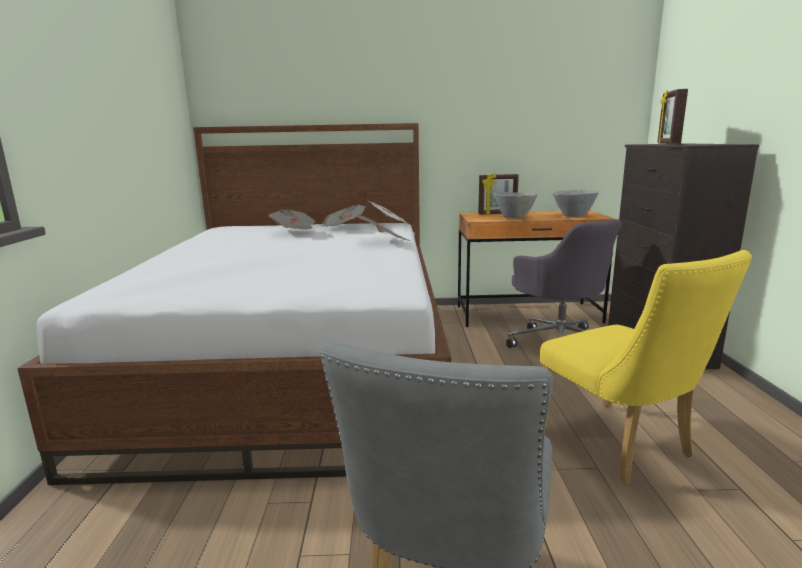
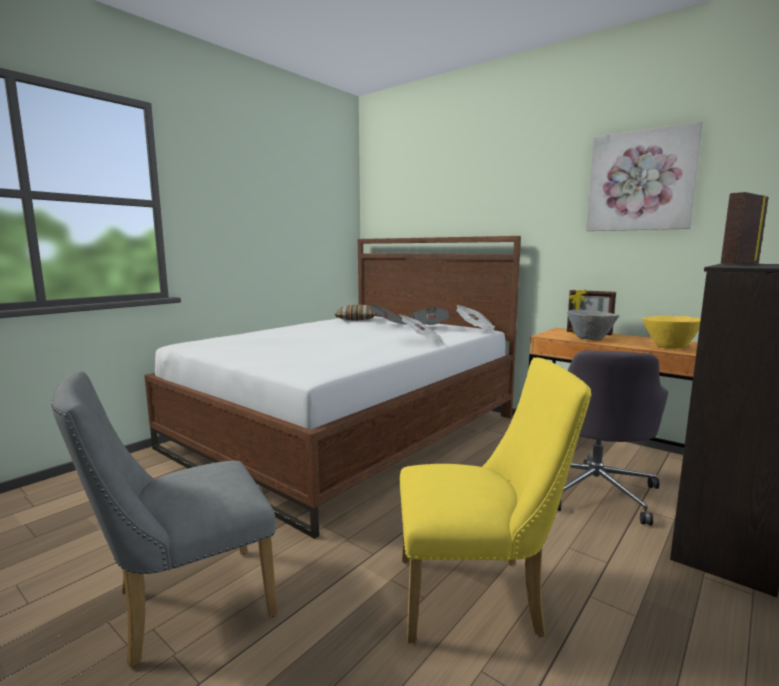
camera: 40 degrees right, 5 degrees down
(233, 232) = (356, 319): none -> pillow
(523, 74) = (640, 181): none -> picture
(573, 216) = (668, 347): grey bowl -> yellow bowl
(622, 447) = (479, 597): yellow chair -> yellow chair turned 105 degrees counterclockwise

